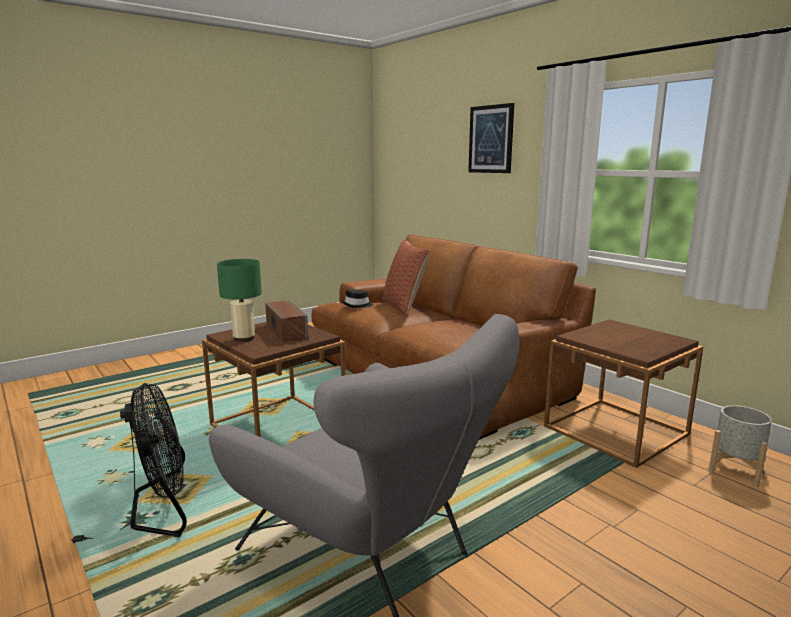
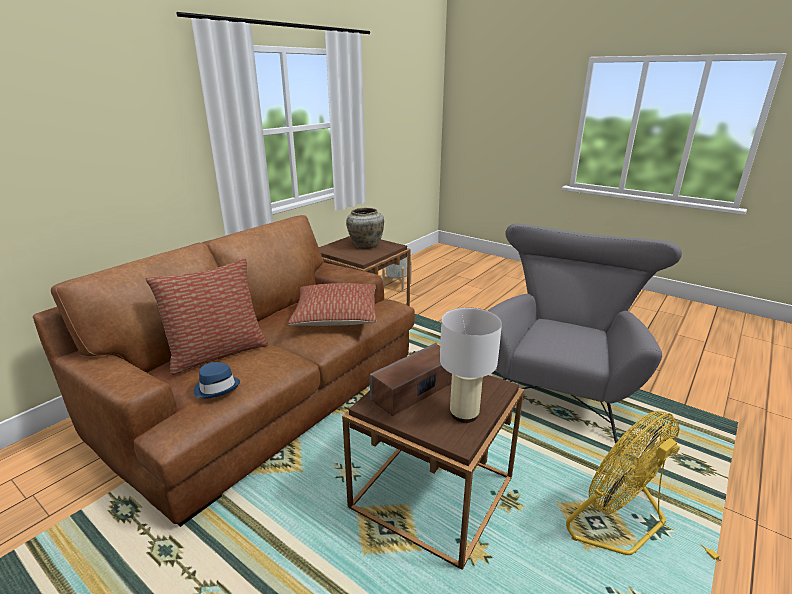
camera: 105 degrees left, 10 degrees up
(153, 509) = (633, 524): black fan -> yellow fan
(244, 338) = (463, 413): green table lamp -> white table lamp
(357, 305) = (217, 387): black hat -> blue hat
(444, 332) = (336, 316): none -> pillow
(491, 139) = (96, 104): picture -> none
(636, 341) = (365, 245): none -> beige vase

